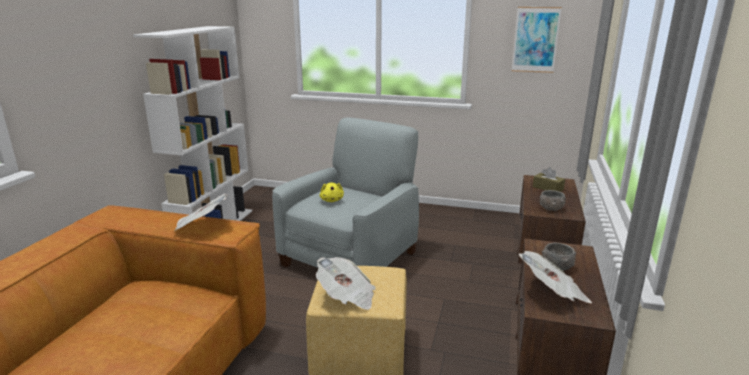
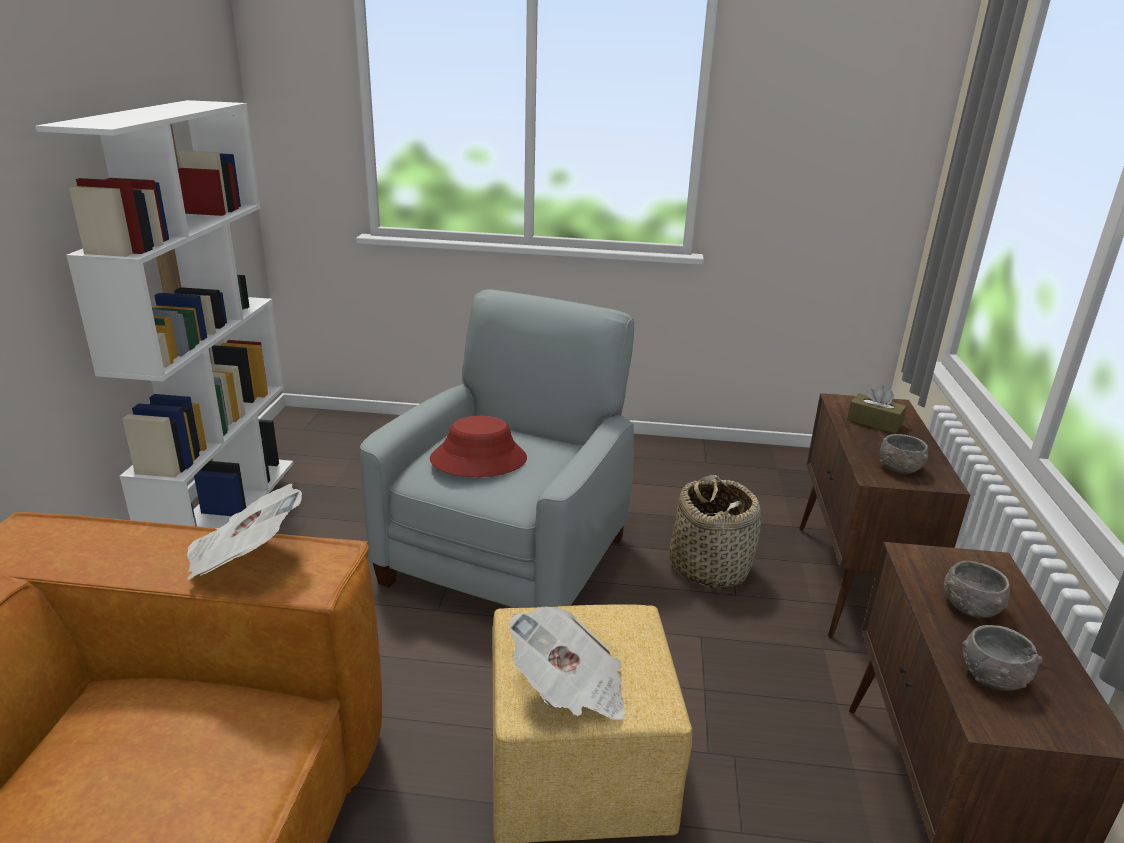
camera: 10 degrees left, 5 degrees up
(332, 200) = (478, 459): yellow plush toy -> red hat
(459, 268) = (710, 567): none -> basket
(535, 40) = (824, 139): picture -> none
(552, 293) = (992, 676): newspaper -> grey bowl

